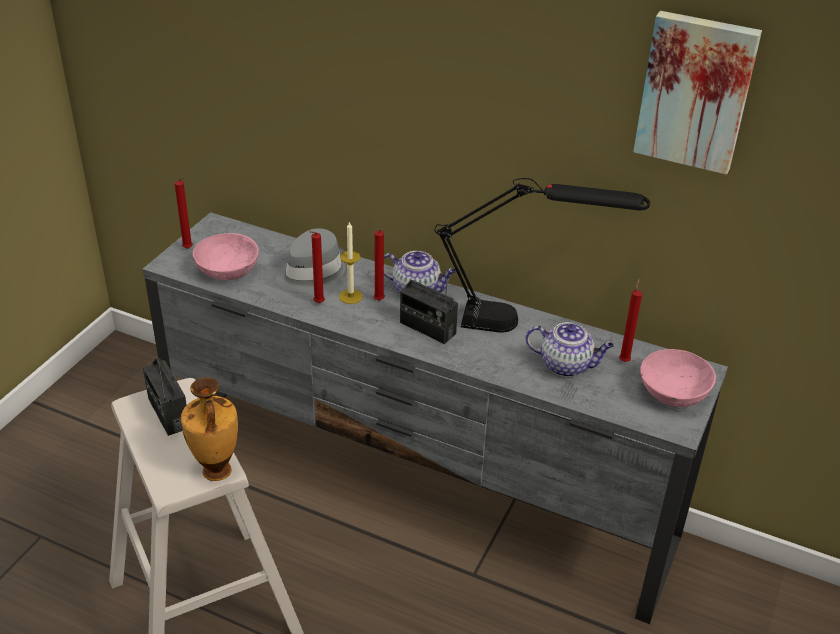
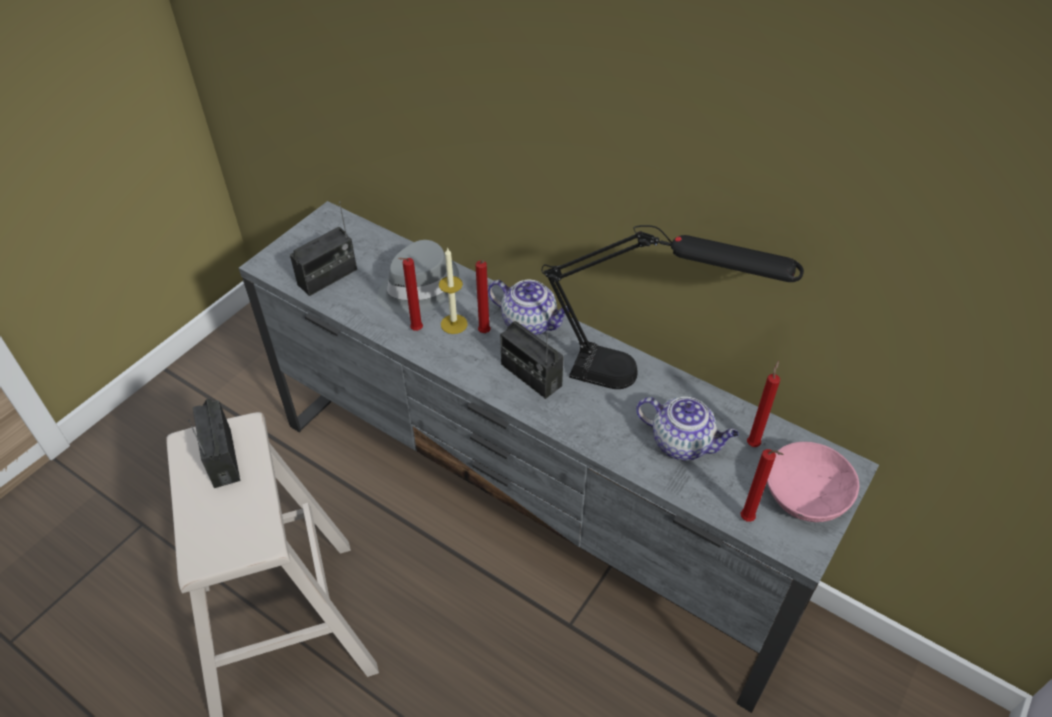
camera: 10 degrees right, 10 degrees up
(189, 249) = (293, 247): red candle -> red candle (748, 520)
(216, 472) = (254, 544): vase -> none
(227, 270) = (328, 277): pink bowl -> radio
(696, 91) = (880, 143): picture -> none

